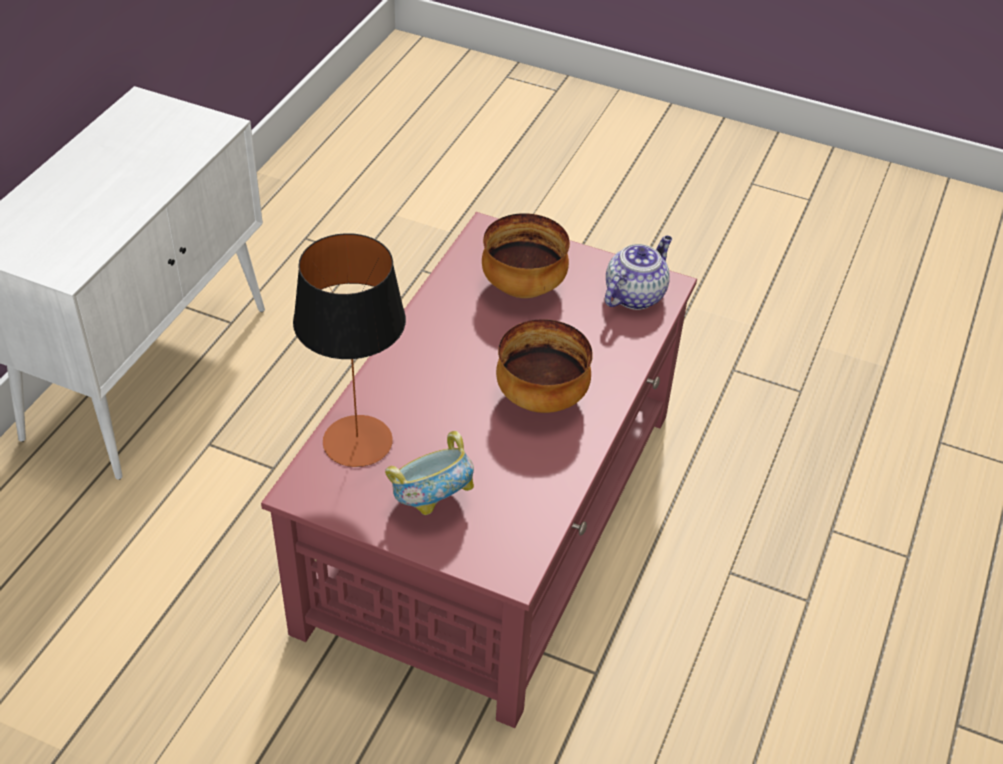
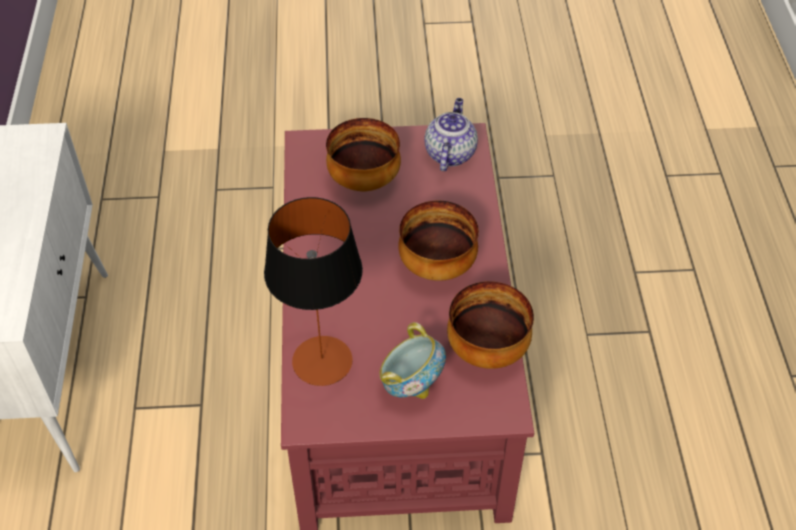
camera: 25 degrees left, 5 degrees up
(537, 503) = (488, 350): none -> bowl

